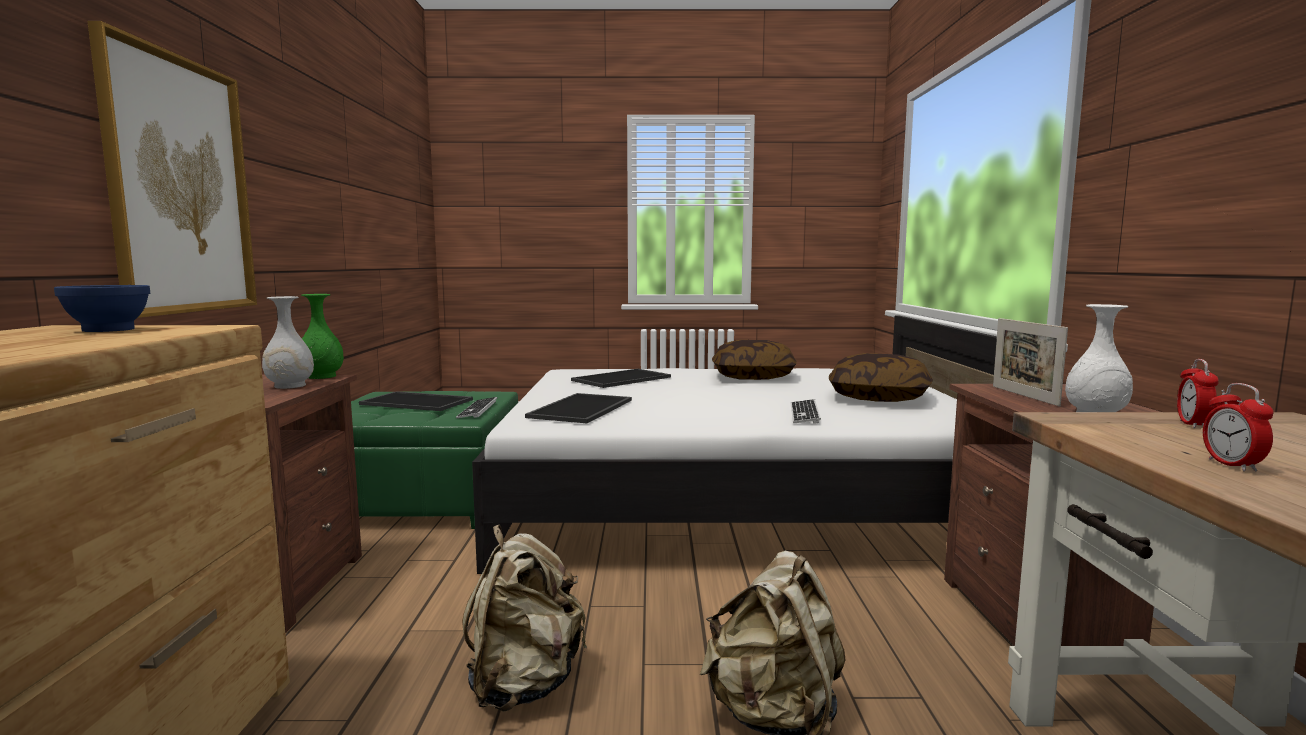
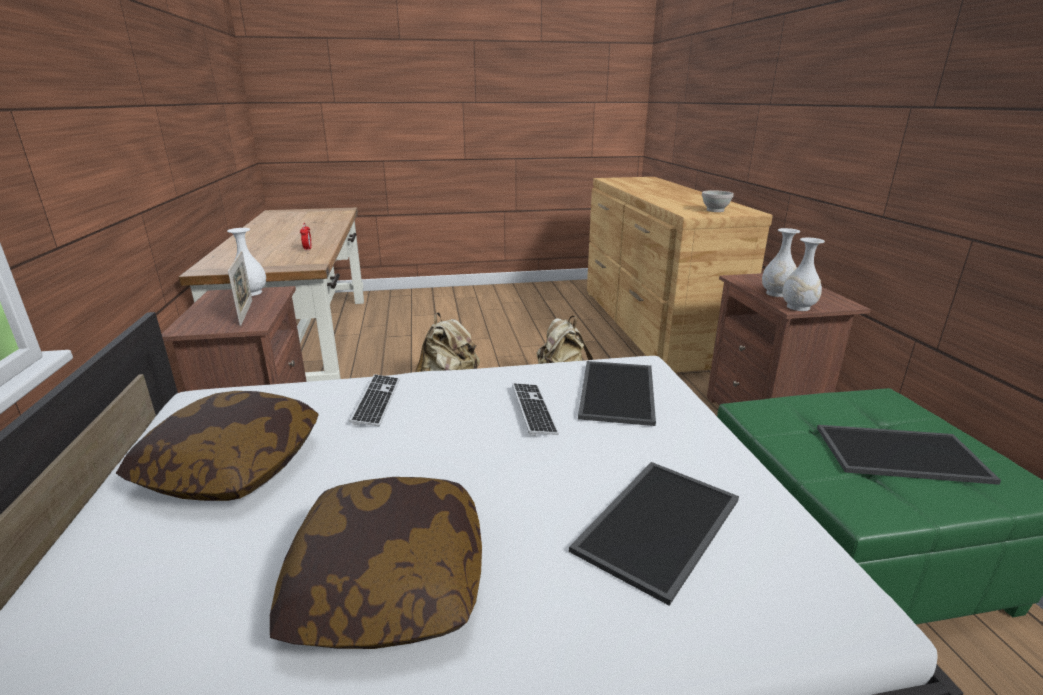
camera: 170 degrees right, 15 degrees up
(107, 330) = (715, 210): blue bowl -> white bowl
(180, 186) = (877, 145): picture -> none
(322, 376) = (797, 307): green vase -> white vase
(477, 409) = (782, 438): keyboard -> keyboard (533, 410)
(1193, 425) = (263, 265): alarm clock -> none

